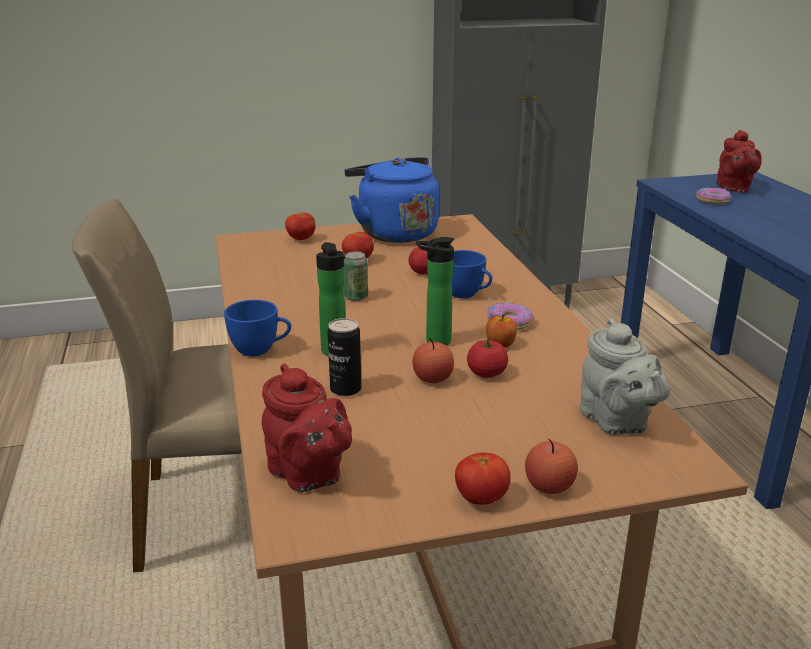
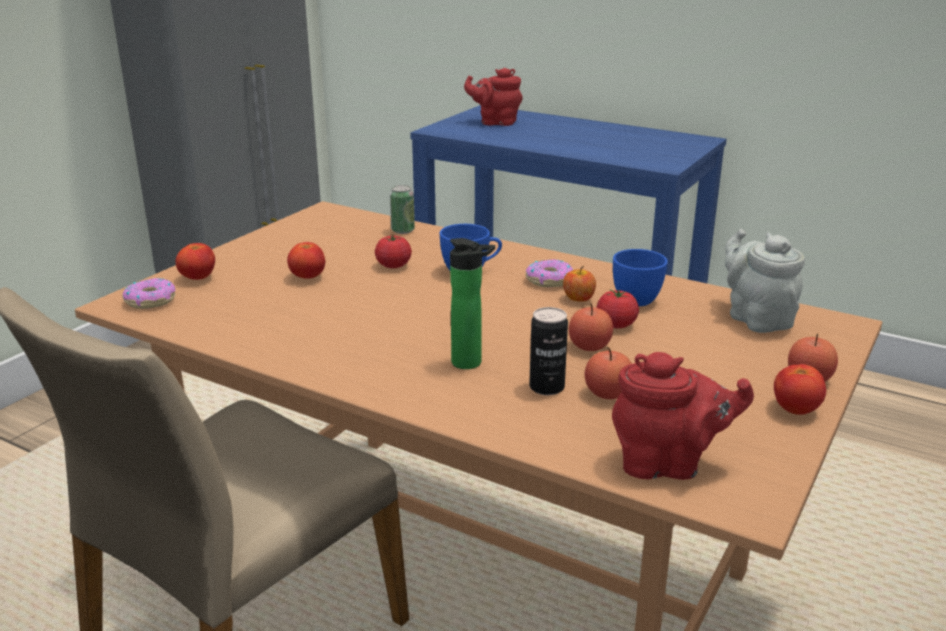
camera: 45 degrees left, 0 degrees up
(260, 350) = (400, 393): blue cup -> blue cup (640, 298)
(356, 297) = (381, 310): can -> can (402, 230)
(374, 413) = (607, 393): none -> apple
(394, 232) = (285, 240): blue kettle -> none
(434, 341) = (528, 318): bottle -> none
(616, 422) = (756, 318): grey teapot -> grey teapot turned 135 degrees counterclockwise
(712, 201) = (501, 135): donut -> donut (151, 300)
(733, 188) = (495, 122): red teapot -> red teapot turned 135 degrees clockwise

